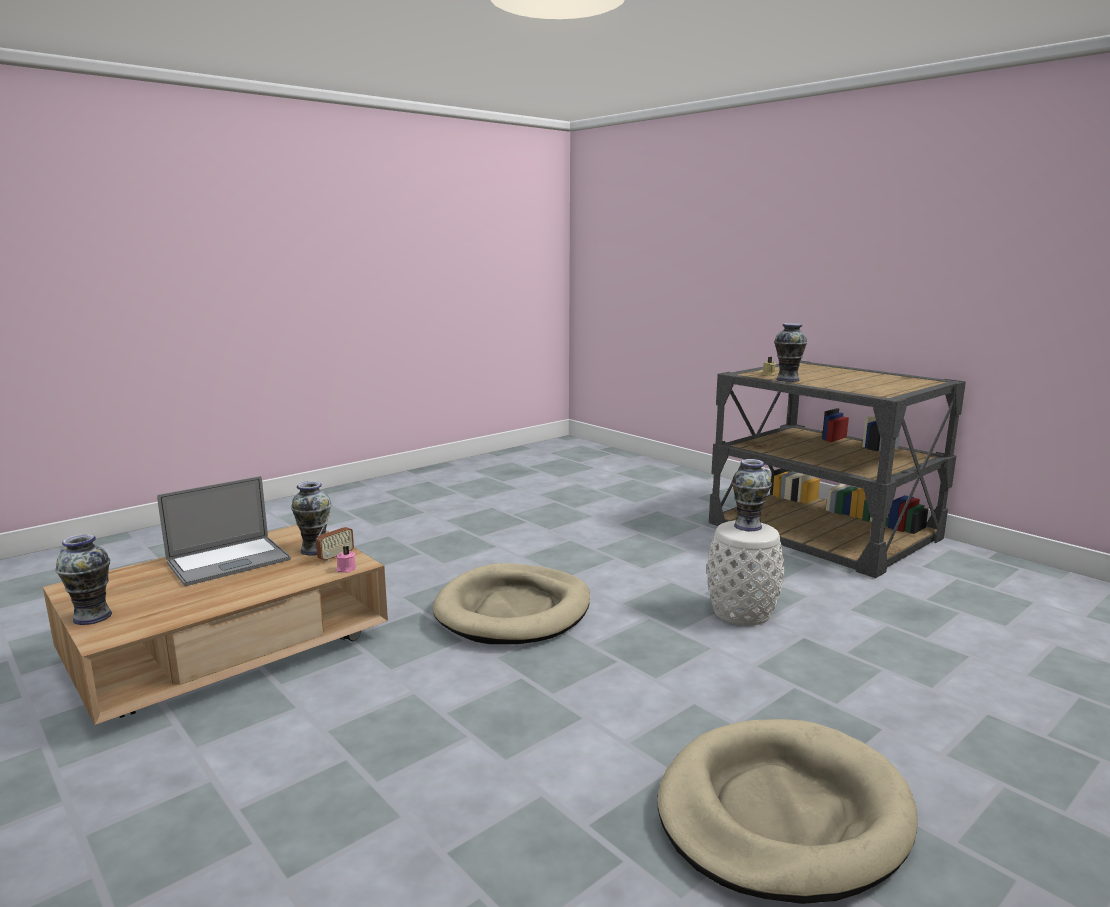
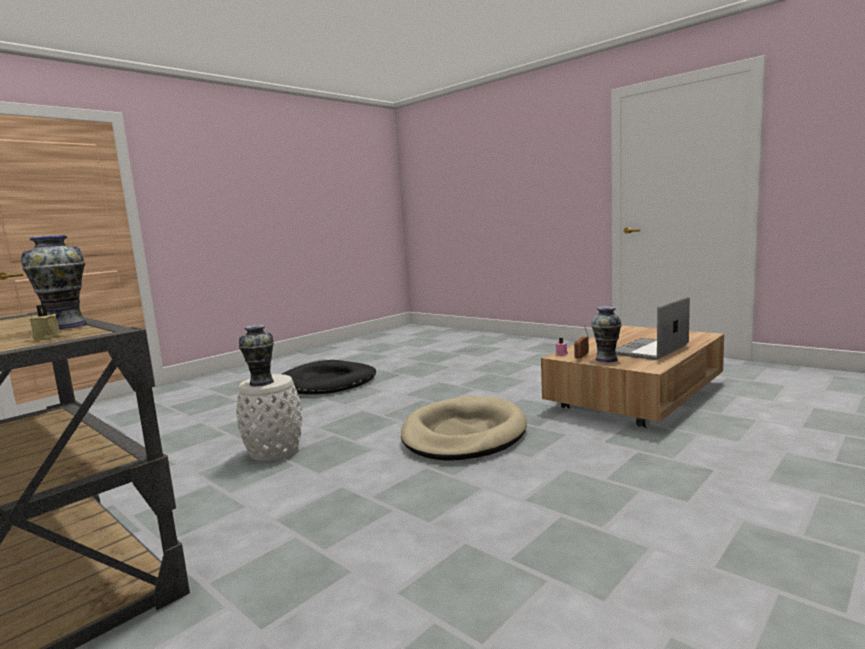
camera: 175 degrees right, 5 degrees down
(93, 616) = (654, 330): vase -> none
(781, 814) = (328, 382): beige dog bed -> black dog bed

